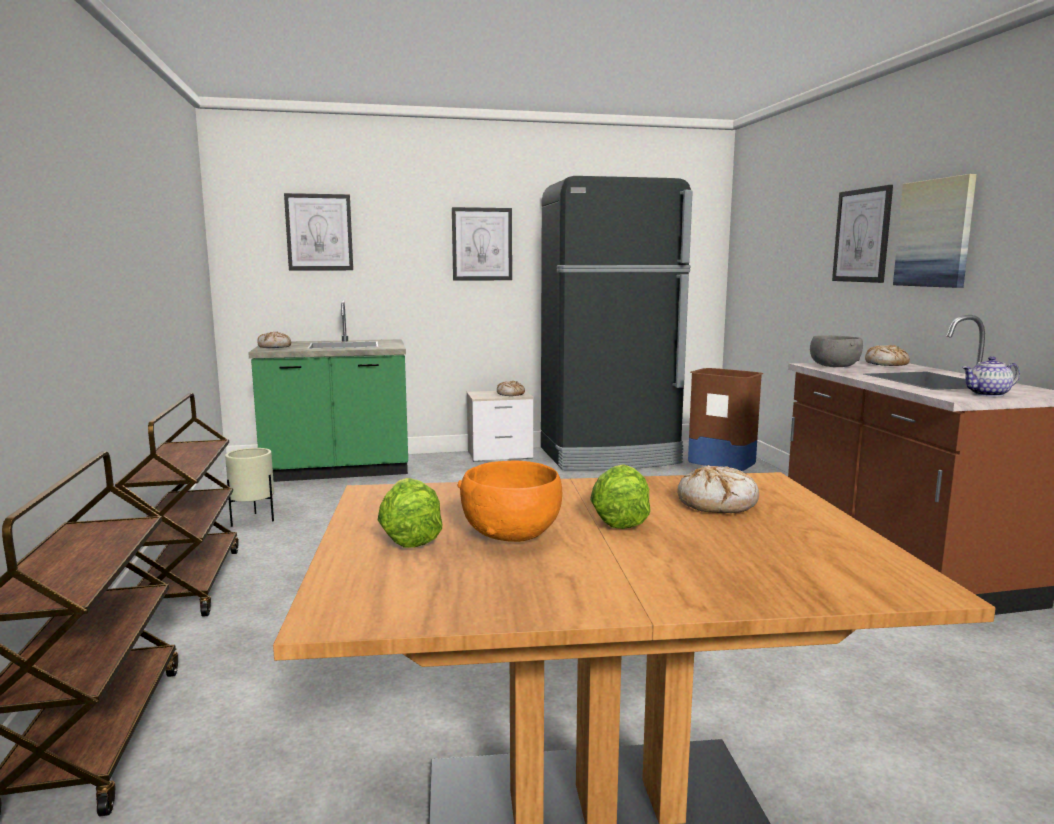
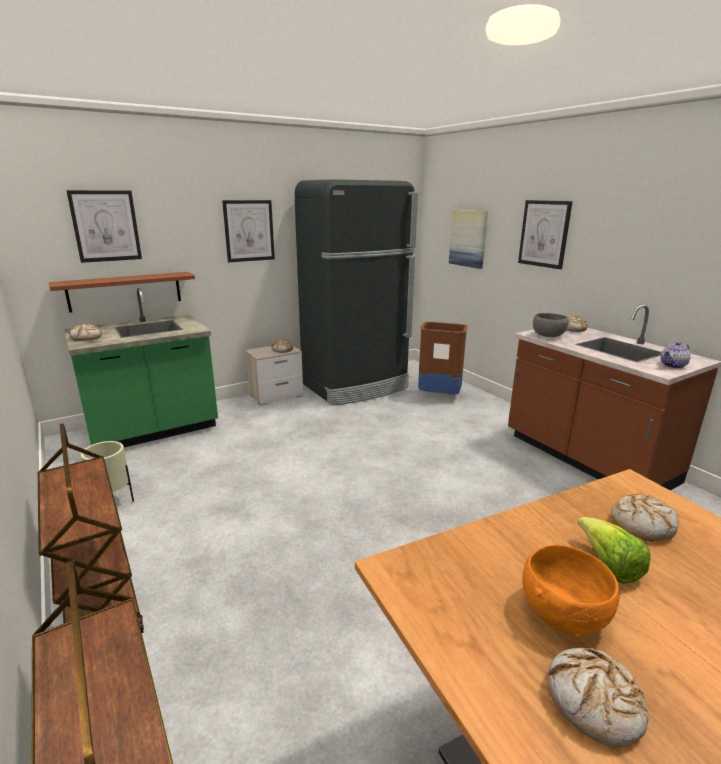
camera: 20 degrees left, 10 degrees up
(332, 306) = (125, 291): none -> brown shelf
(408, 536) = (494, 643): lettuce -> none
(453, 575) = (594, 703): none -> bread
(935, 233) = (606, 240): picture -> picture (468, 238)

